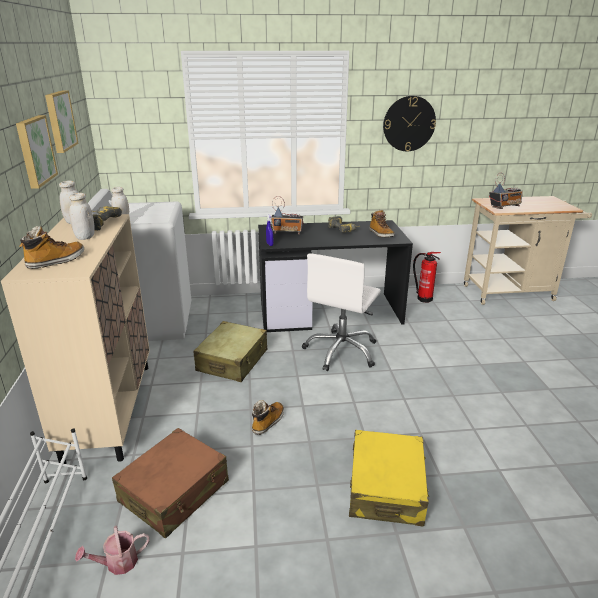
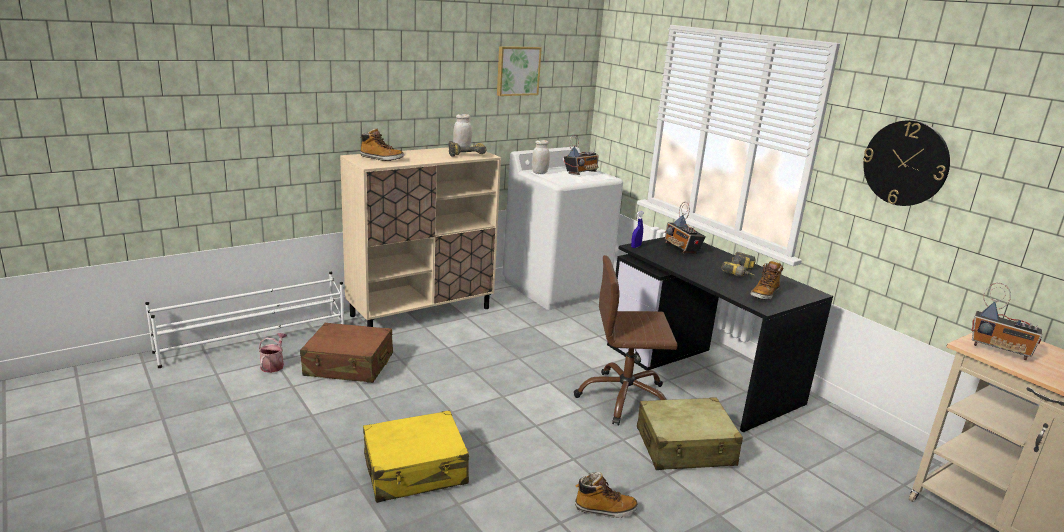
camera: 60 degrees right, 5 degrees down
(34, 151) = (454, 85): picture -> none
(85, 237) = (434, 156): white jar -> none
(117, 563) = (273, 365): watering can -> watering can turned 60 degrees clockwise
(145, 208) = (581, 173): none -> radio
(232, 361) = (538, 342): beige suitcase -> beige suitcase (685, 447)
(268, 422) = (462, 384): boot -> boot (605, 509)
(341, 351) = (624, 399): white office chair -> brown office chair
(423, 298) = (842, 438): fire extinguisher -> none

